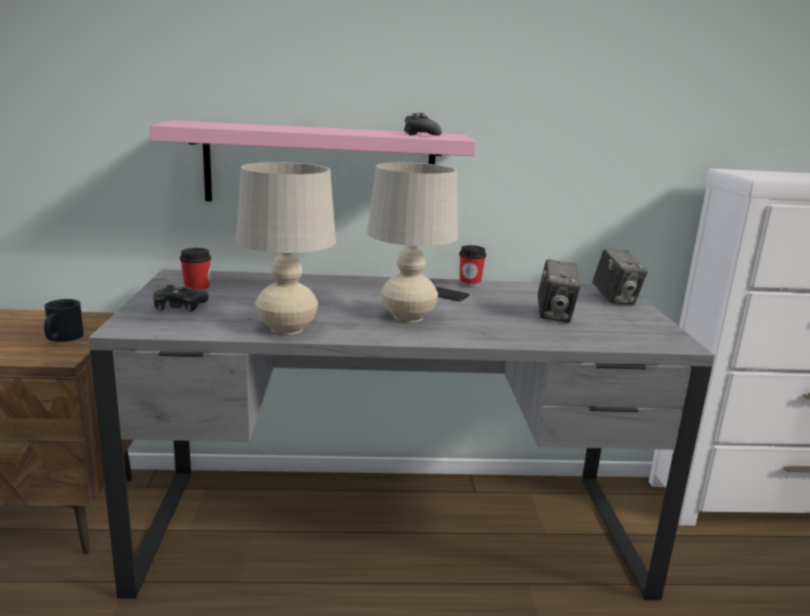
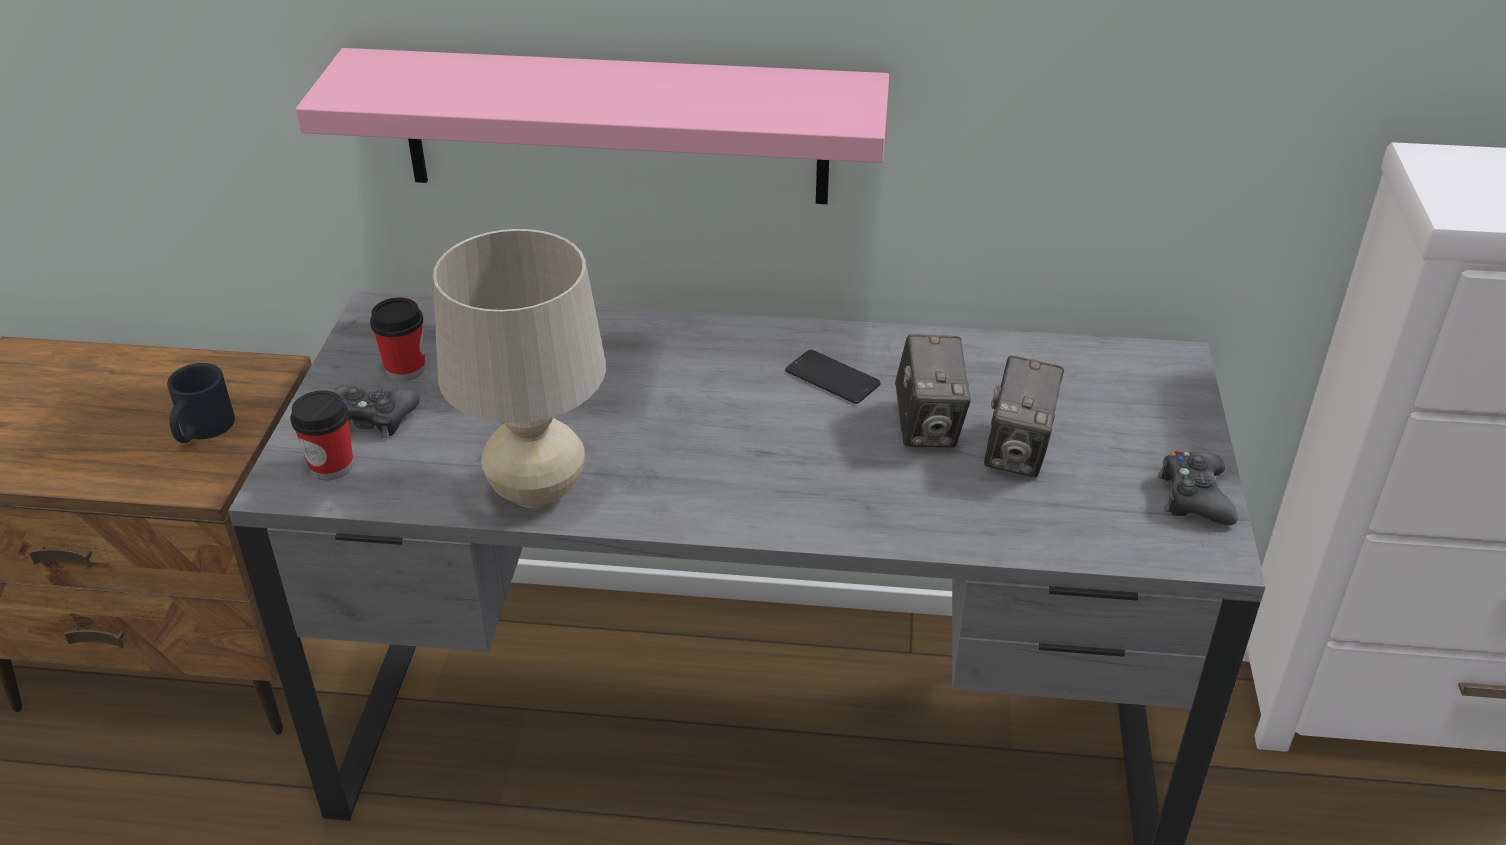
camera: 10 degrees right, 20 degrees up
(408, 317) = (749, 455): beige table lamp -> none
(421, 134) = (790, 102): black game controller -> black game controller (1194, 497)
(470, 284) = (894, 343): cup -> cup (331, 466)
(615, 299) = (1158, 397): camera -> camera (928, 427)

